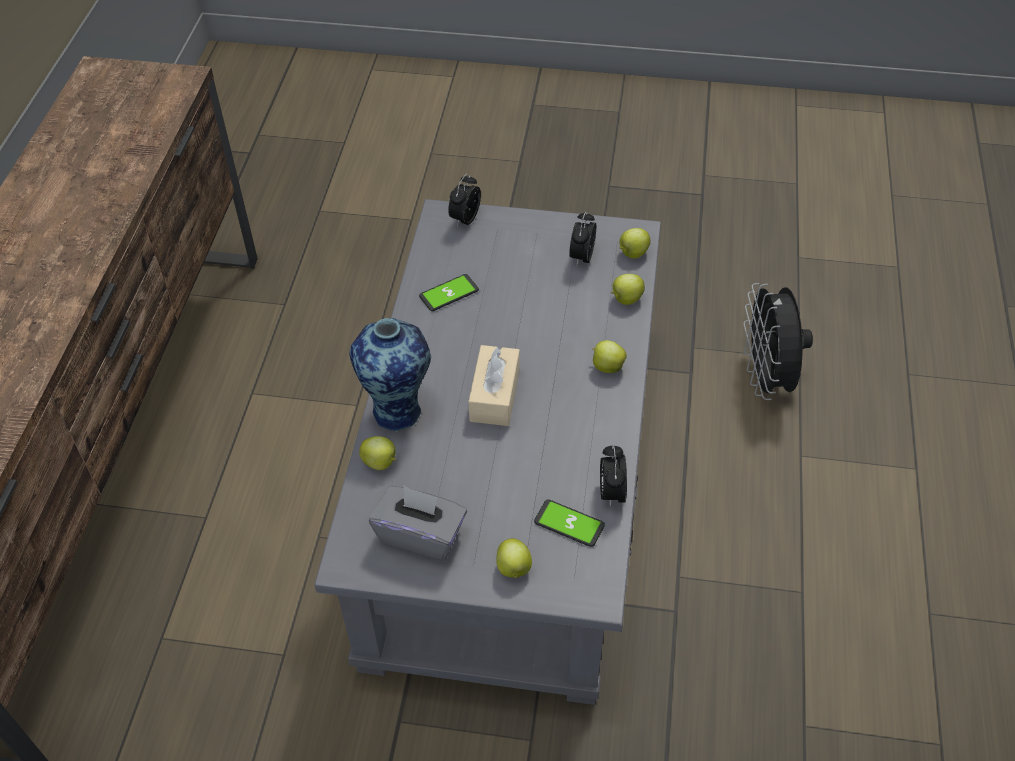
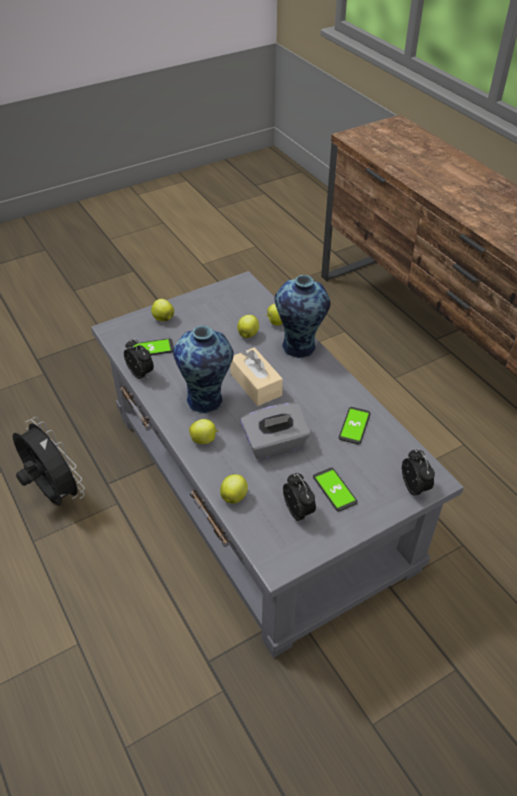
camera: 140 degrees right, 5 degrees down
(421, 535) = (222, 307): grey tissue box -> grey tissue box (275, 444)
(533, 255) = (334, 490): none -> phone
(566, 409) = (206, 400): none -> vase
(632, 253) = (264, 540): apple -> apple (248, 334)
(766, 378) = (142, 702): black fan -> black fan (53, 493)

